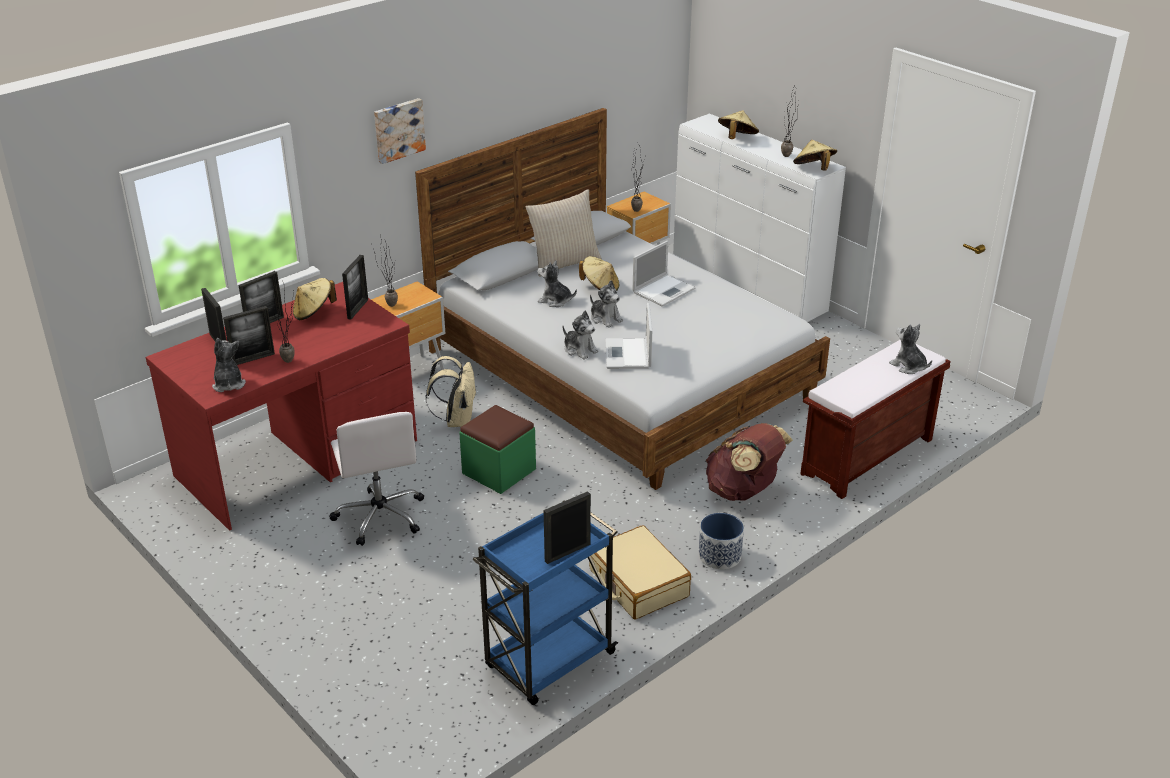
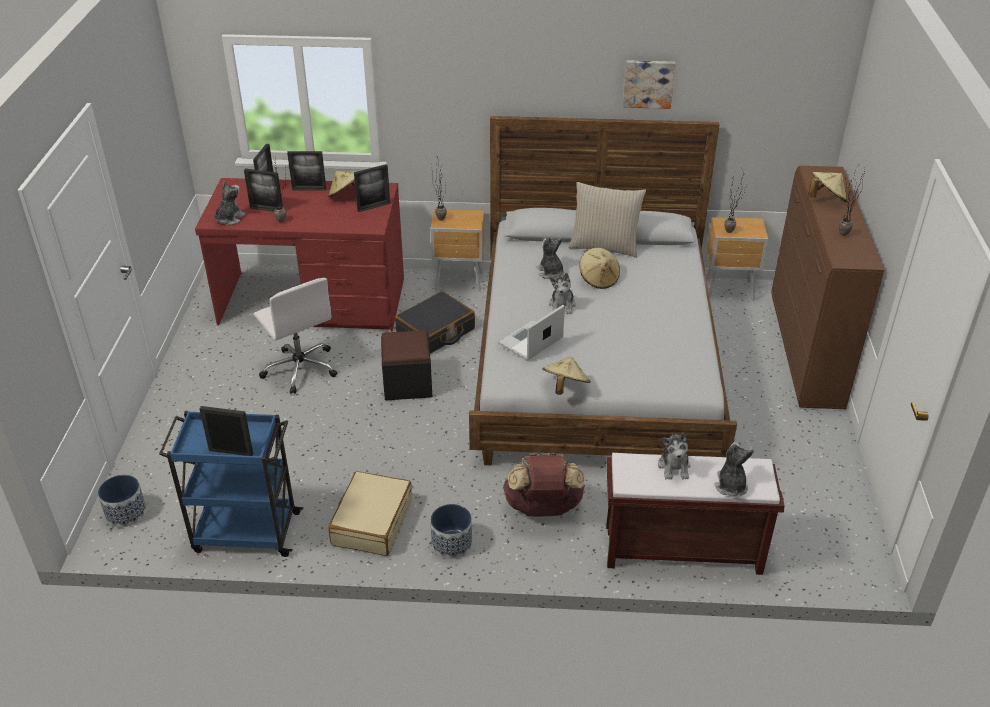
camera: 45 degrees right, 5 degrees up
(380, 516) = (300, 368): white office chair -> white office chair turned 60 degrees counterclockwise
(398, 130) = (479, 75): picture -> picture (648, 83)
(414, 725) = (126, 513): none -> planter
(457, 420) = (436, 332): beige backpack -> black suitcase
(499, 471) = (407, 384): green ottoman -> black ottoman
(580, 350) = (506, 319): plush toy -> plush toy (674, 466)
(664, 290) = (643, 307): laptop -> none
(748, 288) = (804, 351): white dresser -> brown dresser
(813, 169) = (847, 258): beige hat -> beige hat (565, 387)

